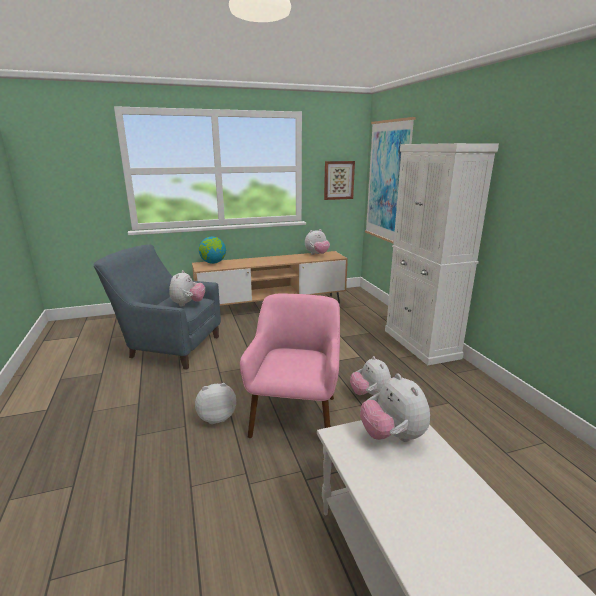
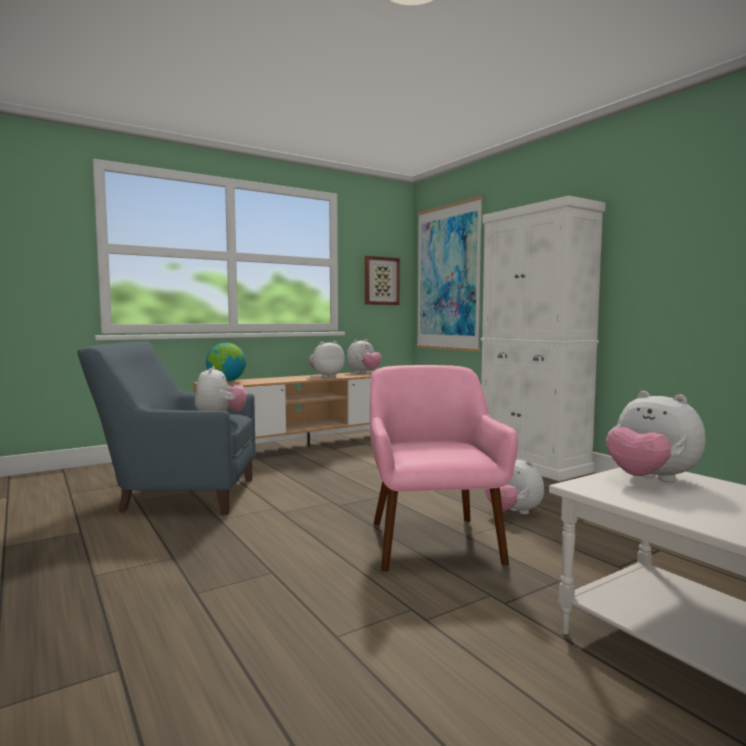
camera: 15 degrees left, 15 degrees down
(216, 417) = (315, 557): plush toy -> plush toy (326, 376)

